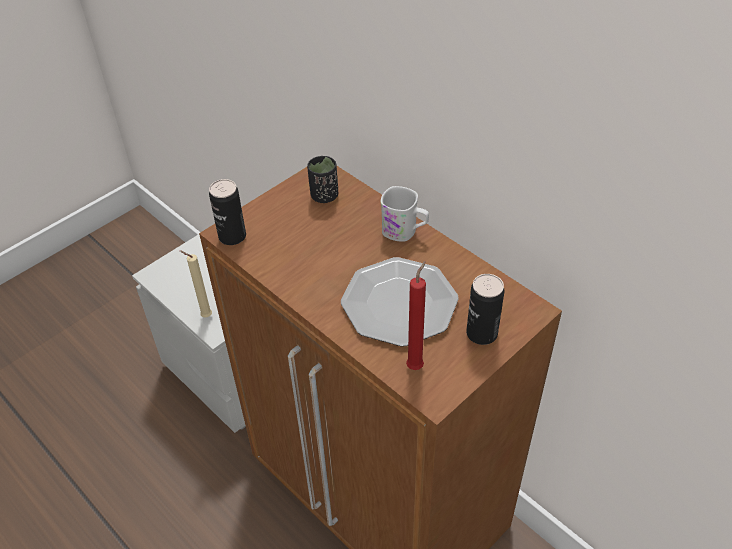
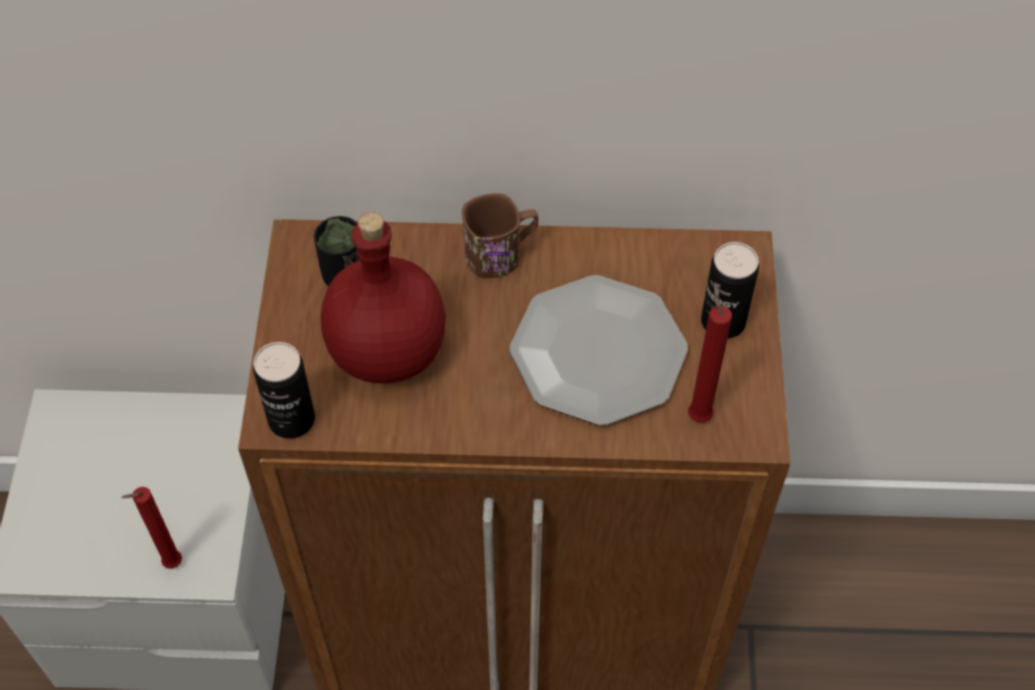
camera: 45 degrees left, 10 degrees up
(205, 316) = (170, 565): beige candle -> red candle
(305, 238) = (389, 352): none -> red bottle
(405, 232) = (501, 254): white mug -> brown mug

